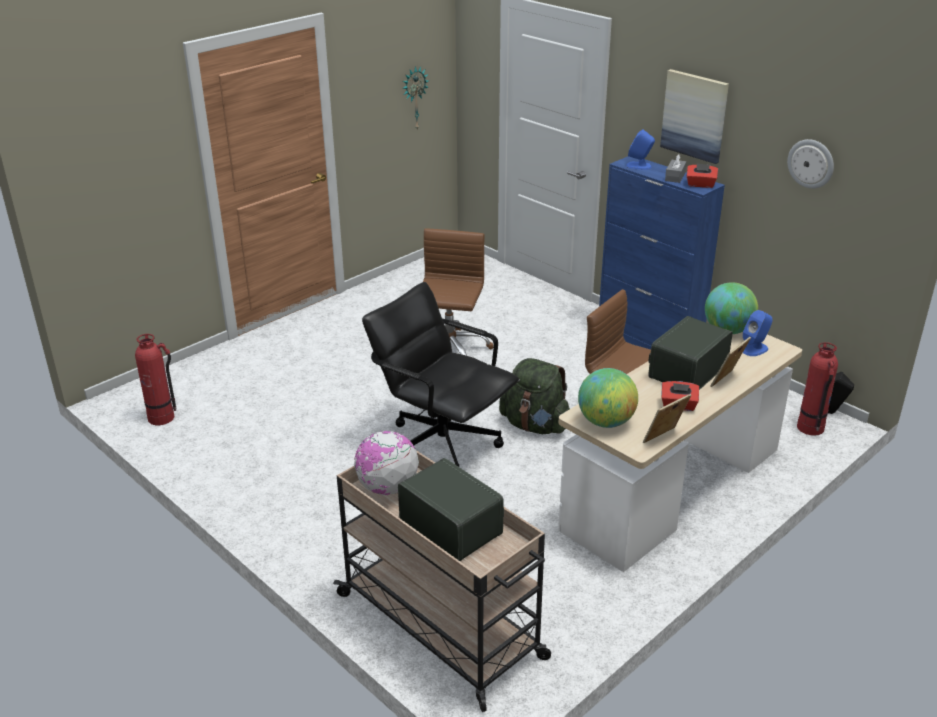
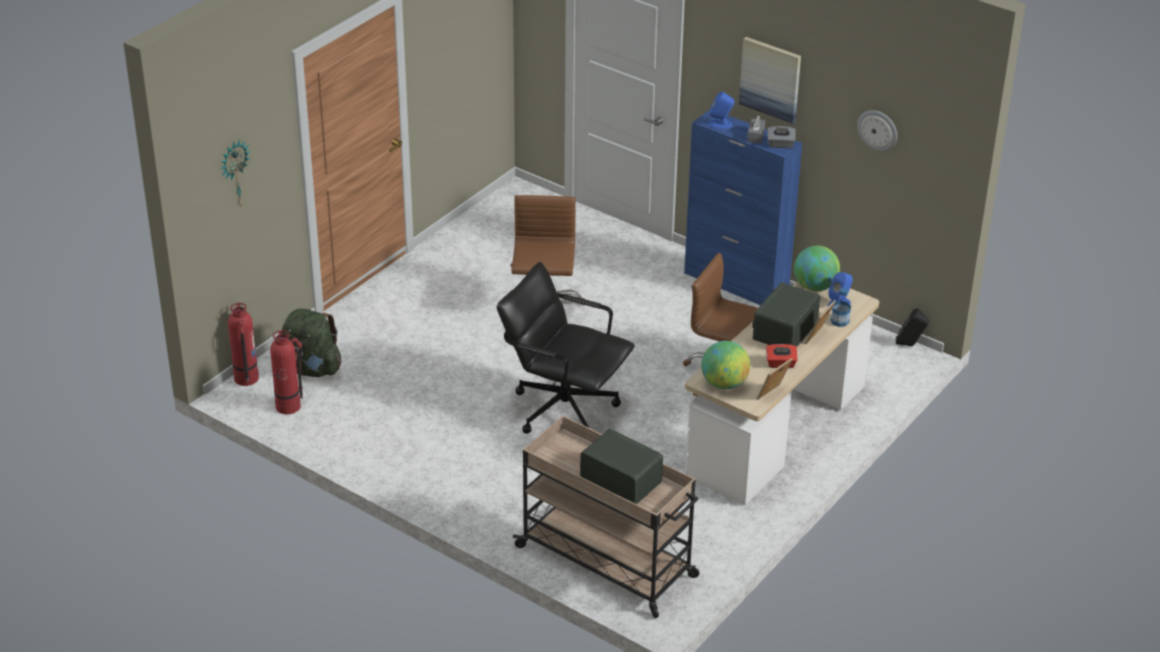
camera: 10 degrees left, 5 degrees up
(387, 488) = (561, 455): globe -> none
(414, 98) = (476, 44): wall clock -> wall clock (234, 173)
(535, 425) = (644, 382): green backpack -> green backpack (311, 369)
(700, 185) = (780, 145): red tissue box -> grey tissue box
(754, 366) = (839, 321): none -> bottle
(810, 428) = (892, 362): fire extinguisher -> fire extinguisher (246, 378)

